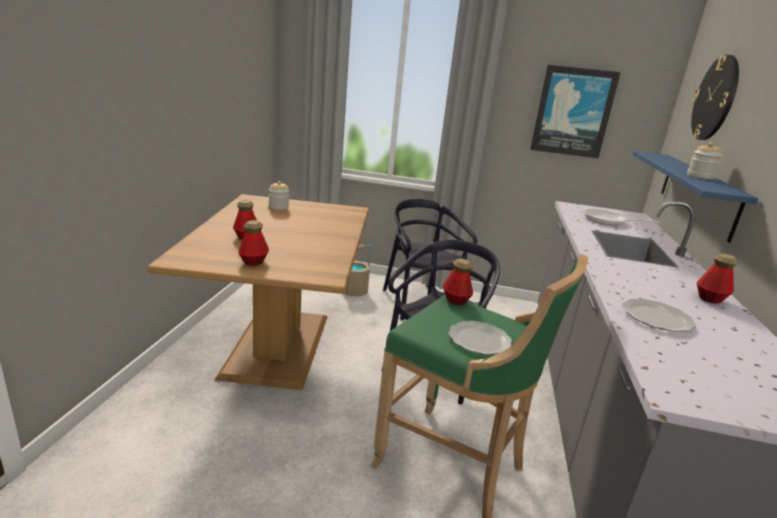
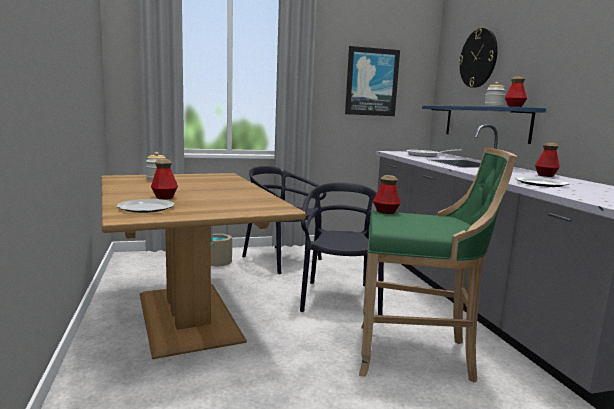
camera: 25 degrees left, 10 degrees down
(253, 261) = (203, 209): bottle -> bottle (514, 107)
(479, 339) = (436, 226): plate -> plate (146, 208)

